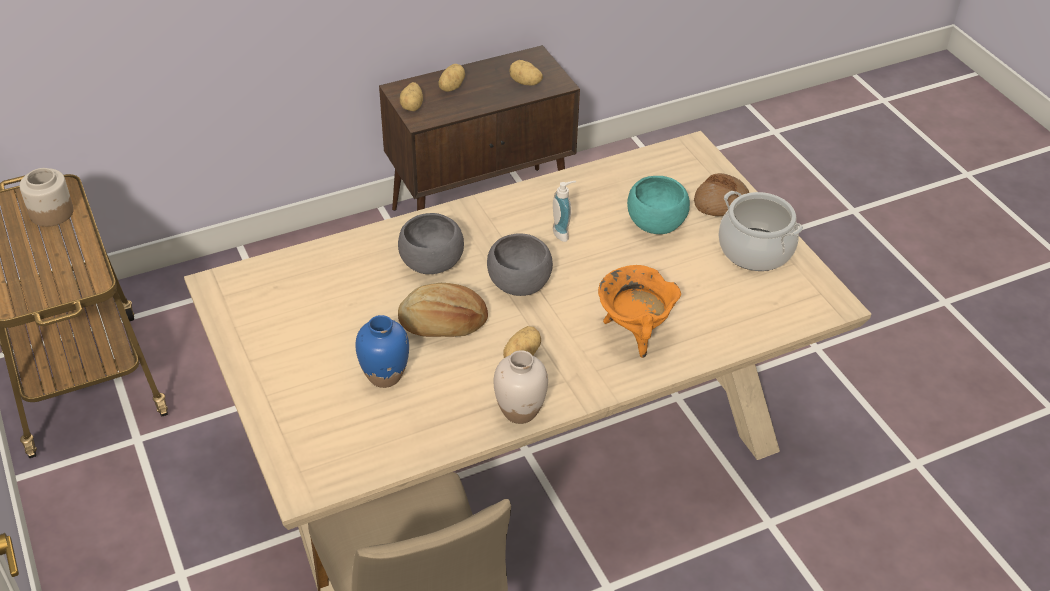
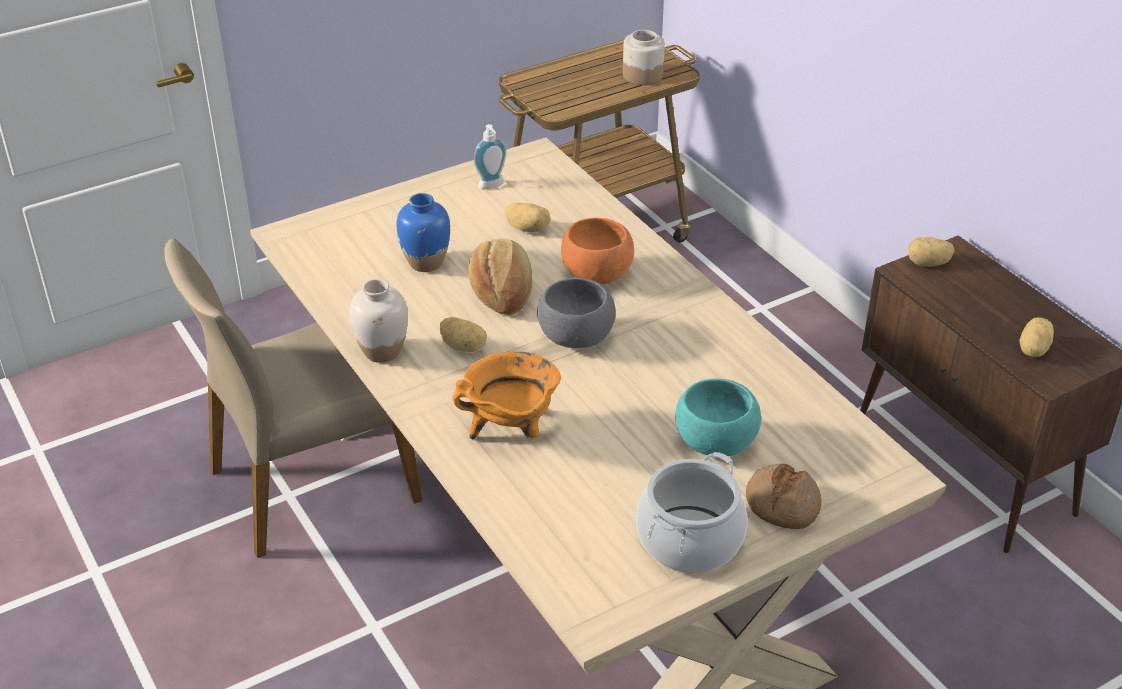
camera: 85 degrees right, 5 degrees down
(431, 263) = (597, 275): grey bowl -> orange bowl
(450, 87) = (985, 288): potato -> potato (528, 228)
(563, 233) = (676, 366): soap dispenser -> soap dispenser (492, 186)

